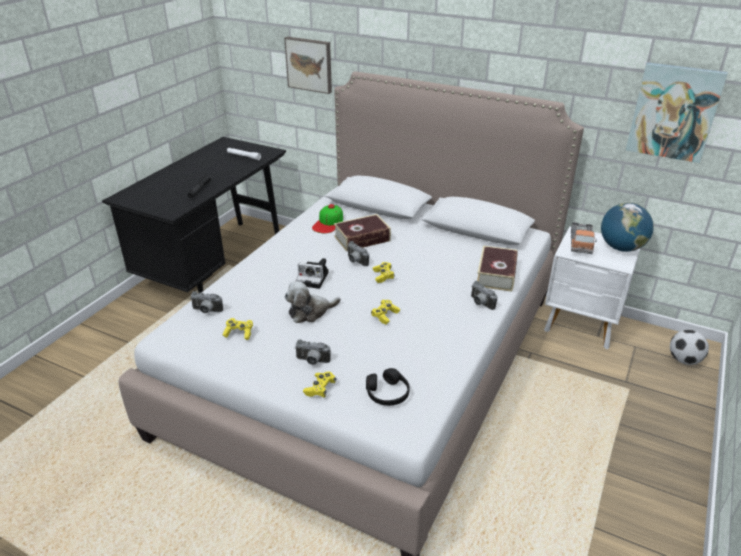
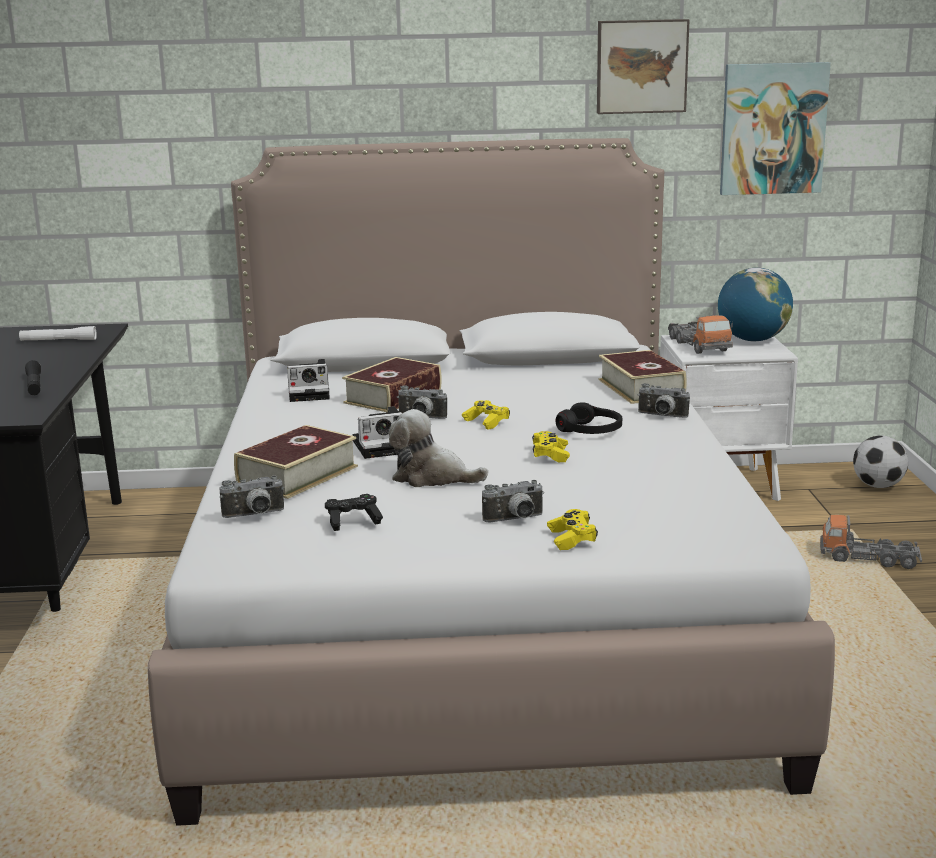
camera: 30 degrees left, 15 degrees down
(239, 333) = (353, 521): yellow game controller -> black game controller
(254, 287) = (297, 475): none -> book
(309, 64) = (165, 154): picture -> picture (641, 66)
(310, 312) = (432, 477): plush toy -> plush toy turned 75 degrees clockwise
(328, 223) = (311, 393): cap -> camera
(387, 393) = (672, 517): black headphones -> black headphones (590, 431)
(617, 416) = (869, 558): none -> toy truck

